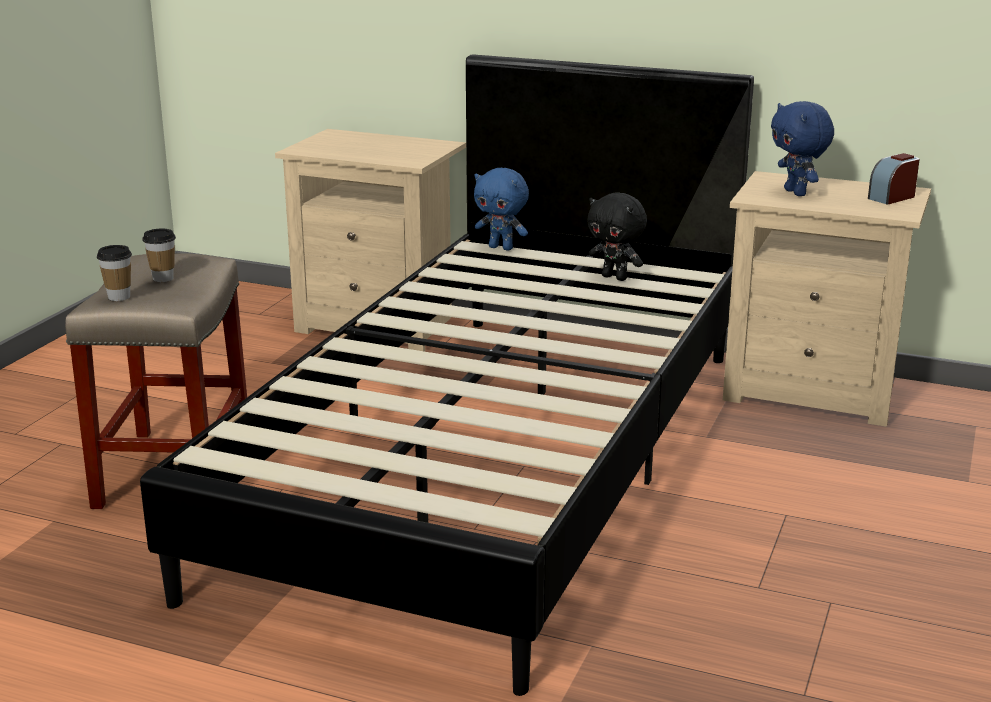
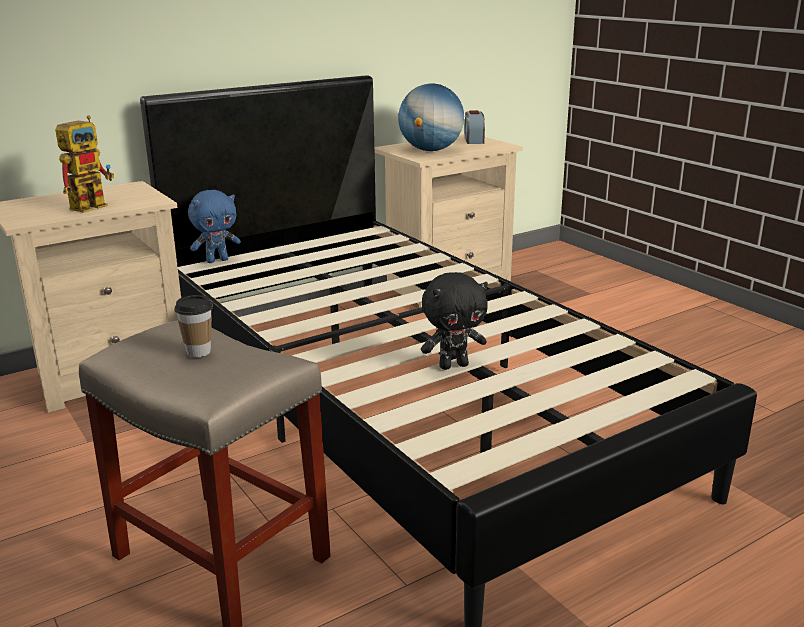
camera: 55 degrees left, 0 degrees up
(119, 297) = (227, 378): cup -> none
(371, 151) = (93, 205): none -> toy robot
(615, 277) = (336, 249): black plush toy -> black plush toy (453, 365)
(796, 193) = (431, 150): blue plush toy -> globe

